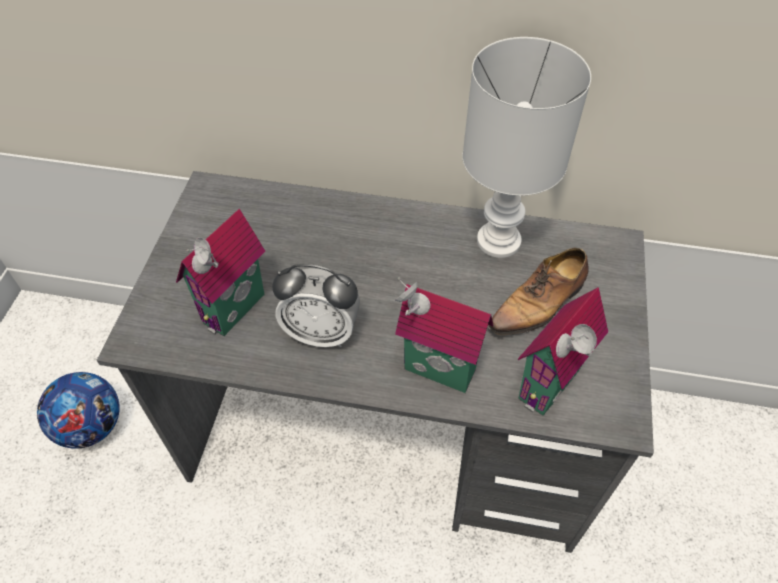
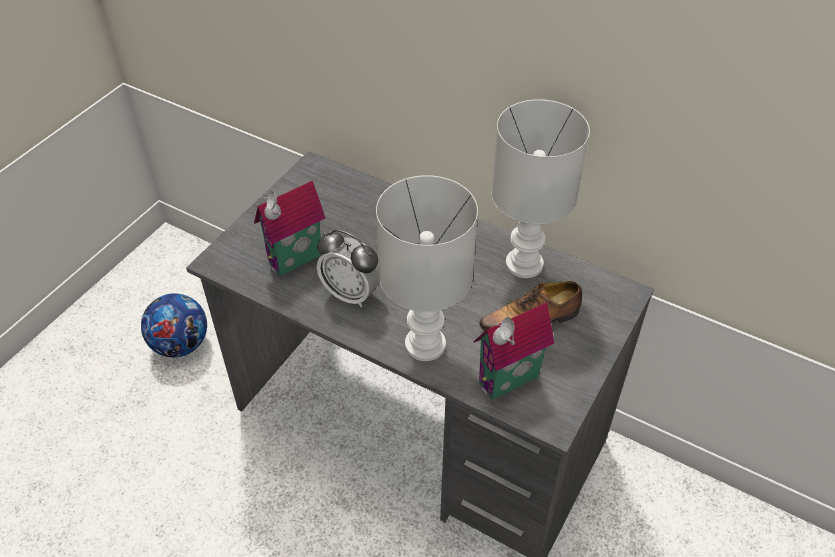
camera: 20 degrees right, 5 degrees down
(437, 373) = (425, 346): toy house -> white table lamp

